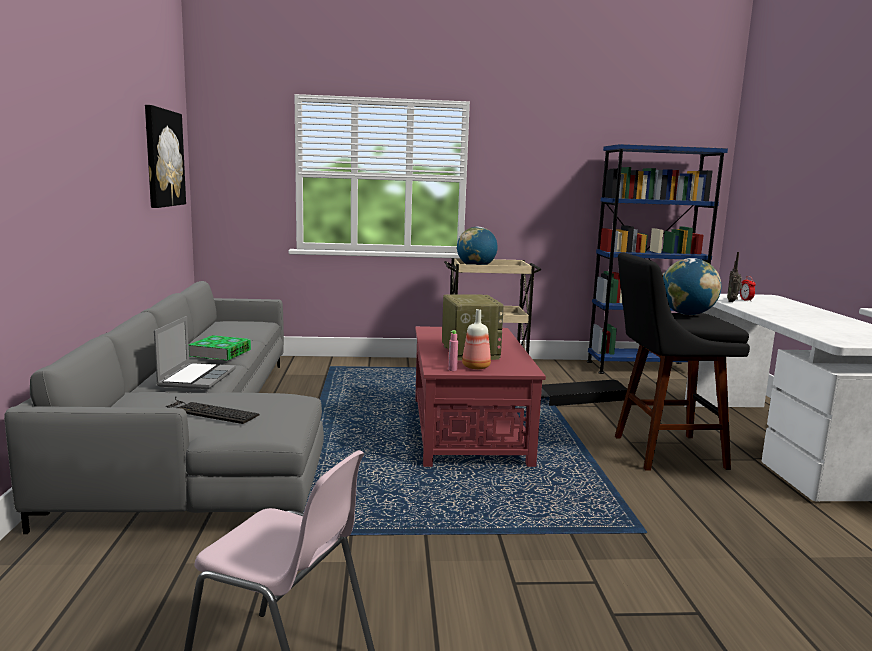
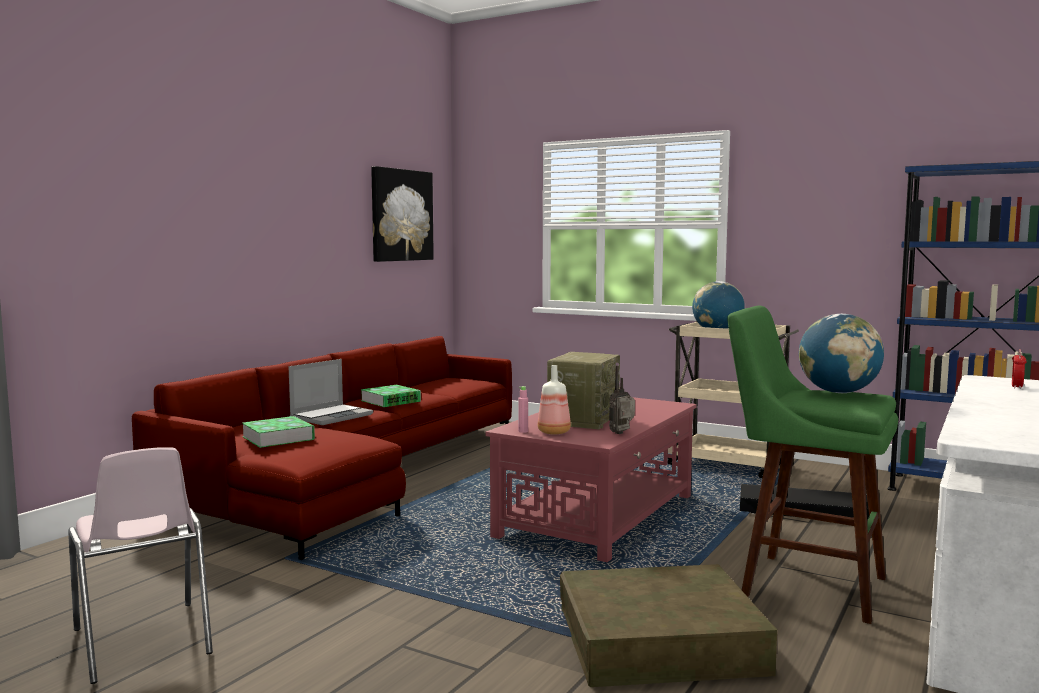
camera: 35 degrees right, 5 degrees down
(203, 433) = (354, 475): grey sofa -> red sofa
(208, 411) = (278, 438): keyboard -> book
(657, 518) = (660, 641): none -> brown storage box
(661, 452) = (803, 584): black stool -> green stool
(733, 301) = (985, 386): radio -> radio (622, 433)

